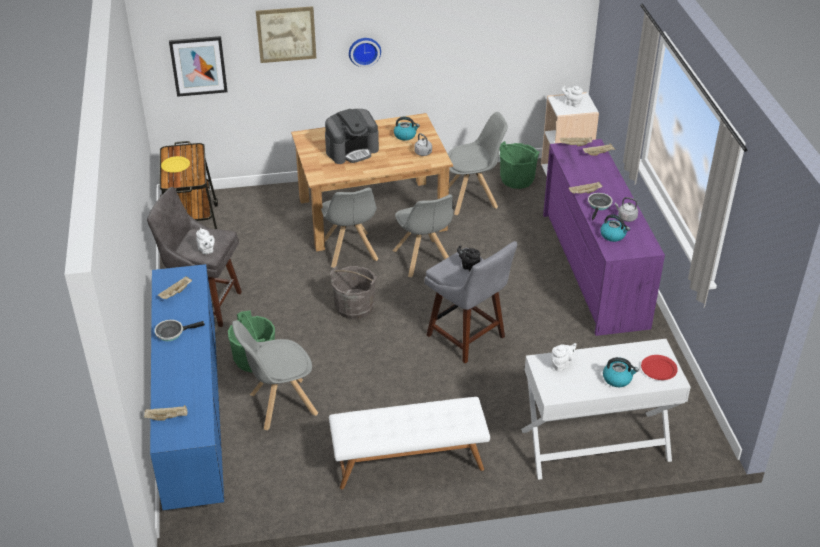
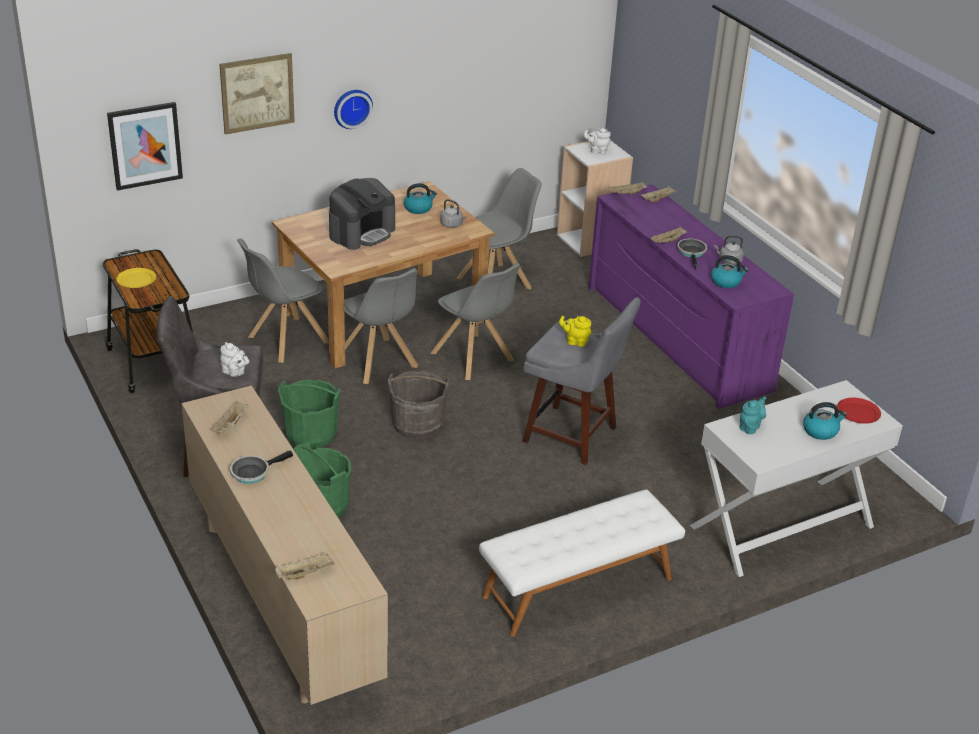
camera: 20 degrees left, 5 degrees down
(193, 425) = (280, 600): blue cabinet -> beige cabinet
(280, 405) = (382, 554): grey chair -> grey chair (285, 341)
(469, 266) = (575, 341): black teapot -> yellow teapot
(517, 179) = (537, 254): green bucket -> green bucket (311, 434)
(561, 364) = (750, 427): white teapot -> turquoise teapot

